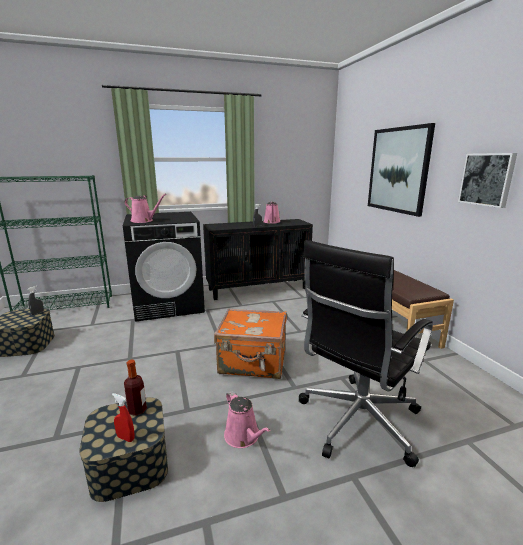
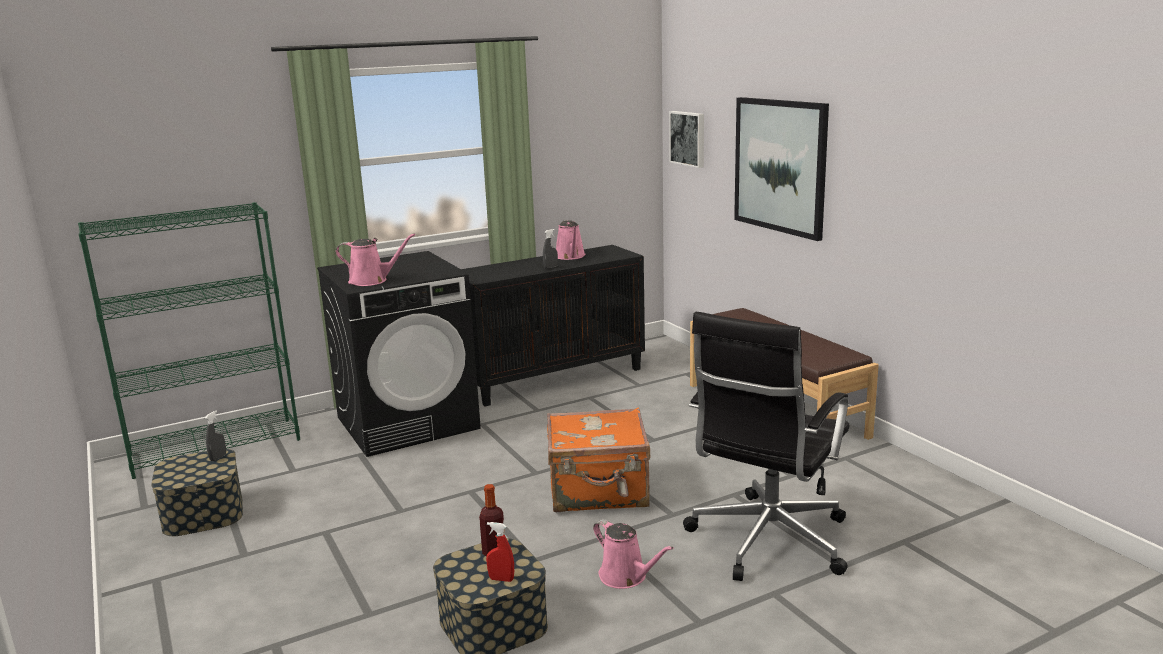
camera: 10 degrees left, 0 degrees up
(487, 179) = (903, 193): picture -> picture (688, 138)

